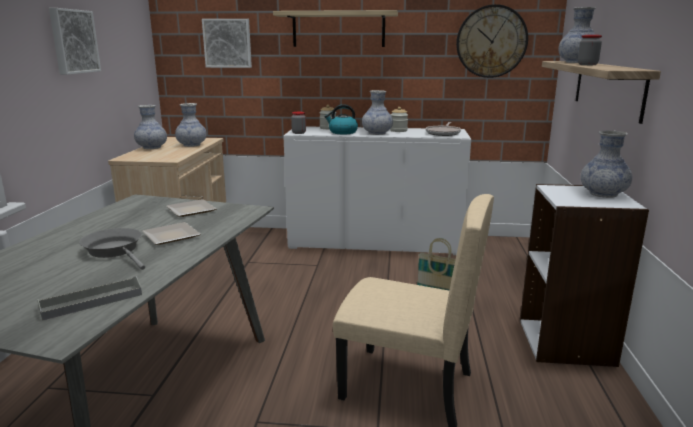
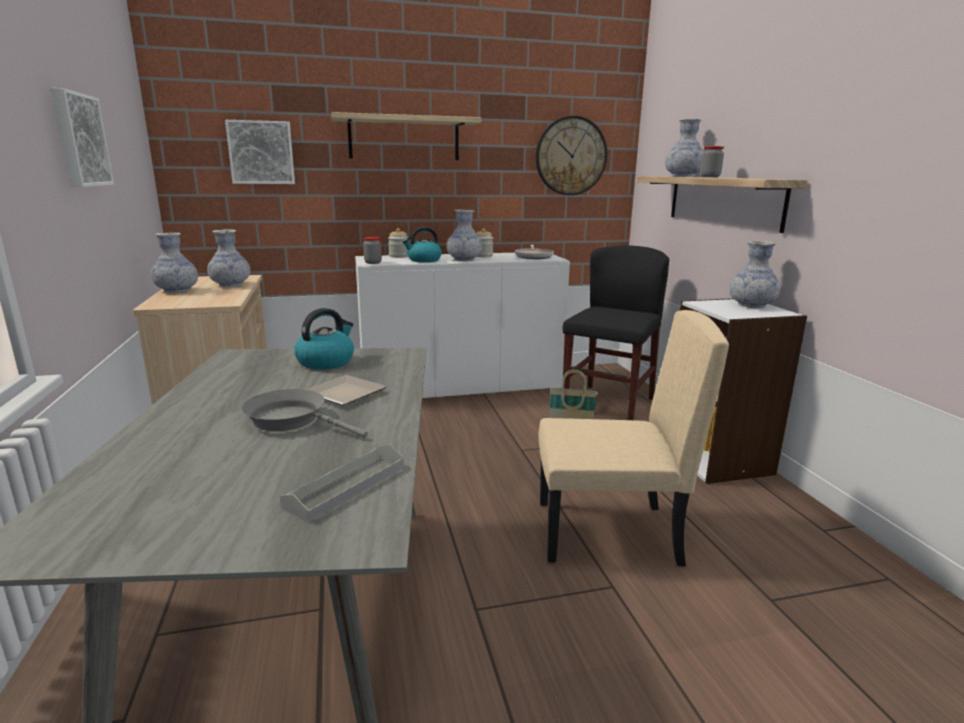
camera: 20 degrees left, 0 degrees up
(189, 210) = (326, 361): plate -> kettle
(496, 275) = (608, 405): none -> black chair

